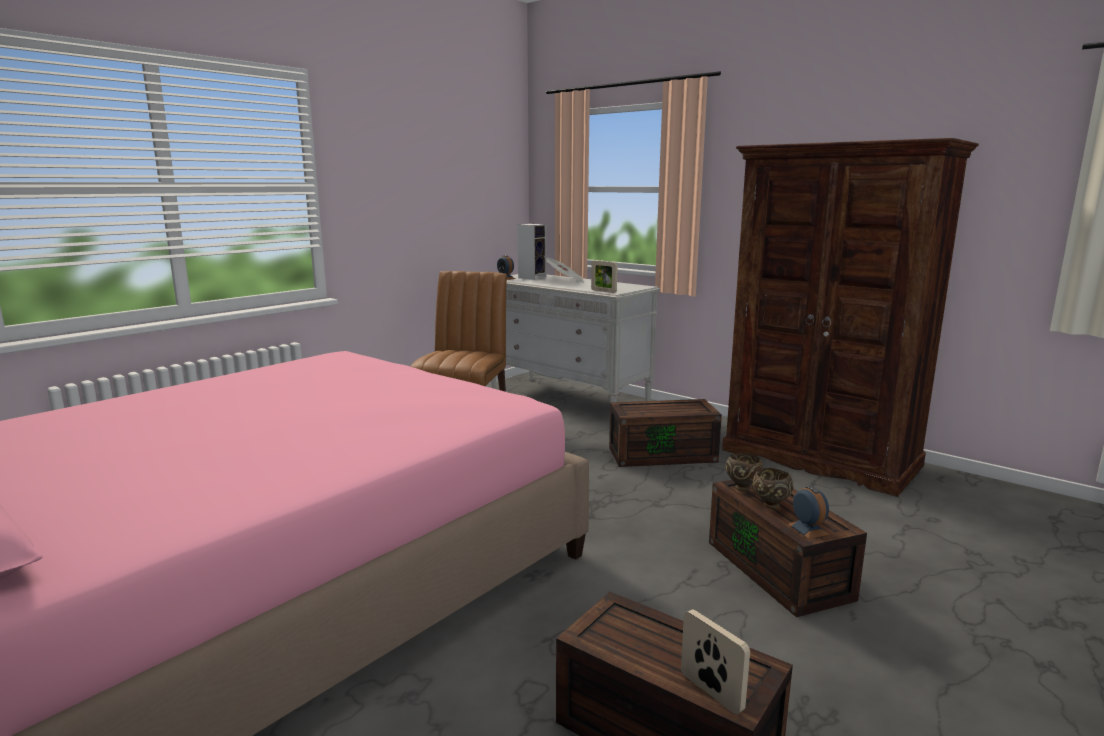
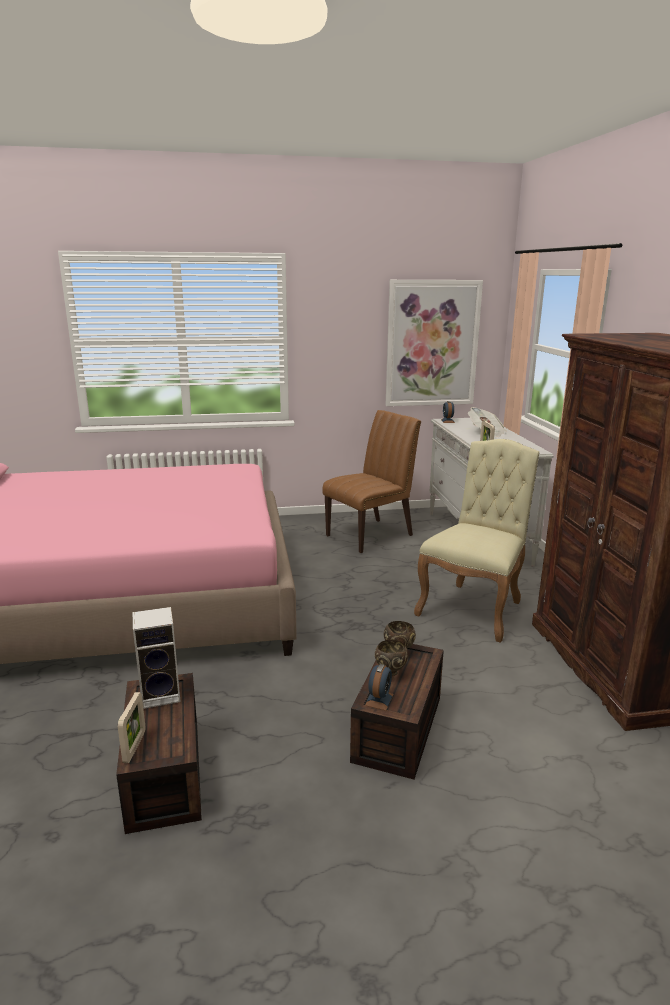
camera: 40 degrees right, 5 degrees up
(468, 193) = (432, 344): none -> picture
(532, 277) = (472, 423): speaker -> speaker (162, 694)
(663, 454) = (474, 609): brown storage box -> beige chair

